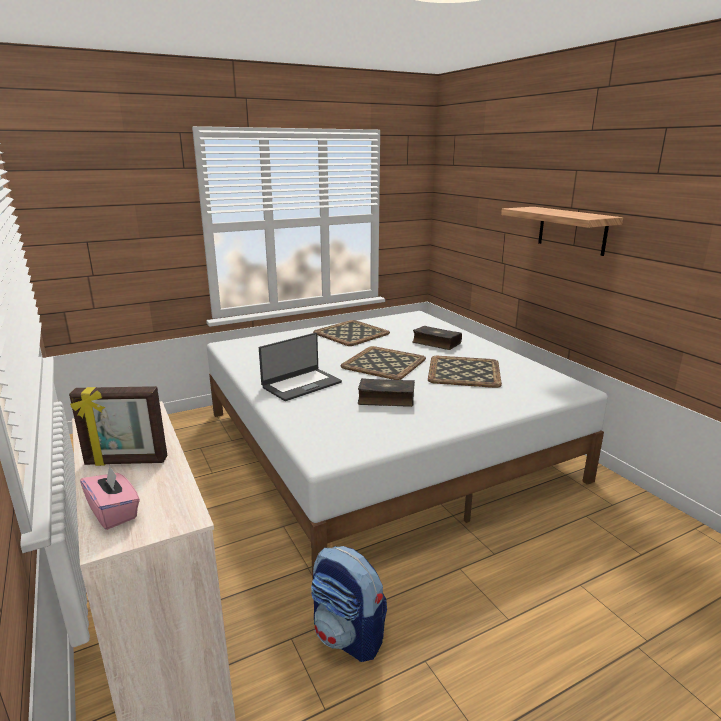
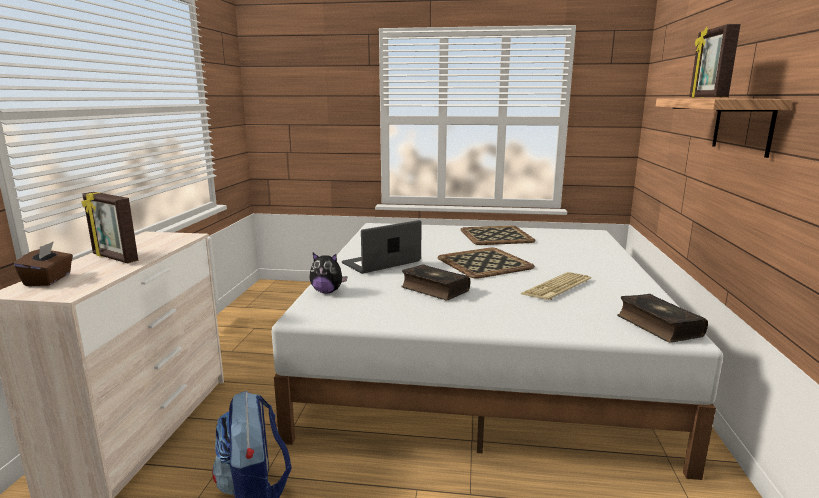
camera: 35 degrees right, 5 degrees down
(114, 512) = (49, 280): pink tissue box -> brown tissue box
(301, 384) = (382, 263): laptop -> laptop turned 150 degrees clockwise
(303, 428) = (327, 291): none -> plush toy
(436, 343) = (571, 258): book -> book (658, 326)
(464, 372) = (558, 287): tray -> keyboard
(564, 215) = (706, 98): none -> picture frame

